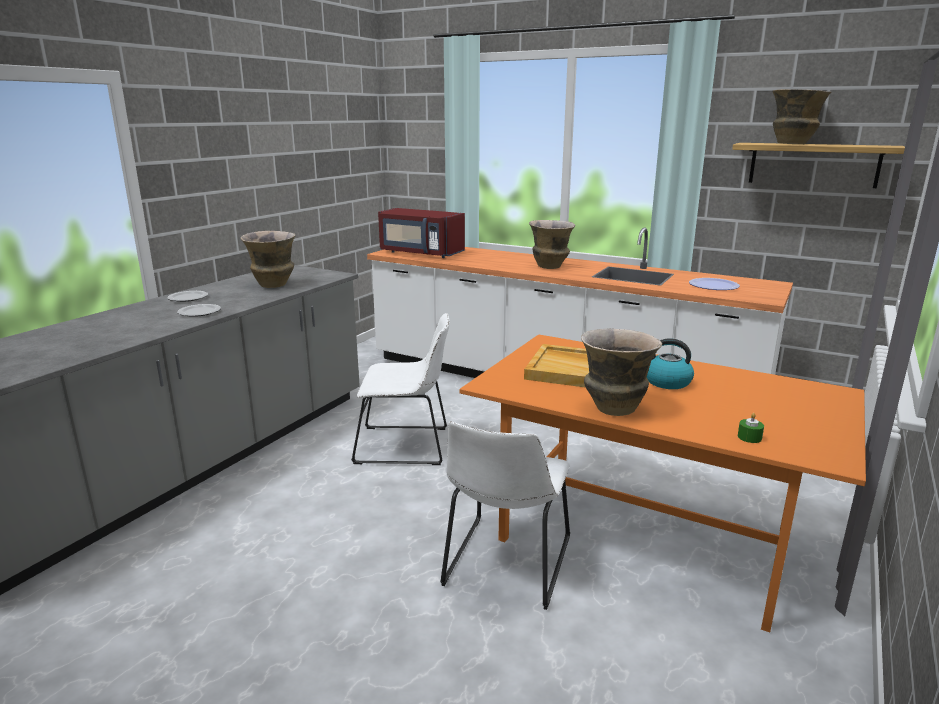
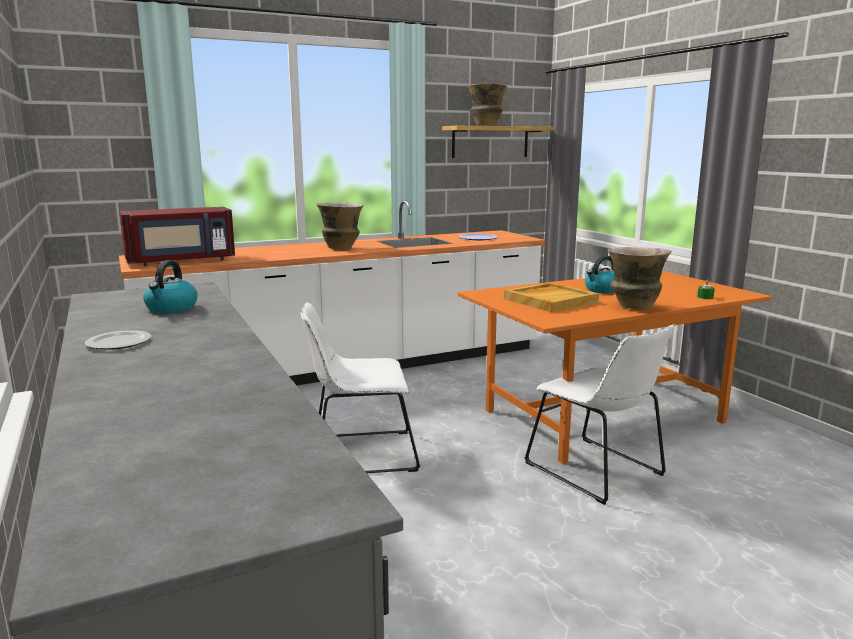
camera: 55 degrees left, 5 degrees down
(199, 312) = (212, 344): plate -> none
(274, 285) = (171, 308): vase -> kettle
(407, 445) = (359, 454): white chair -> white chair turned 135 degrees counterclockwise

